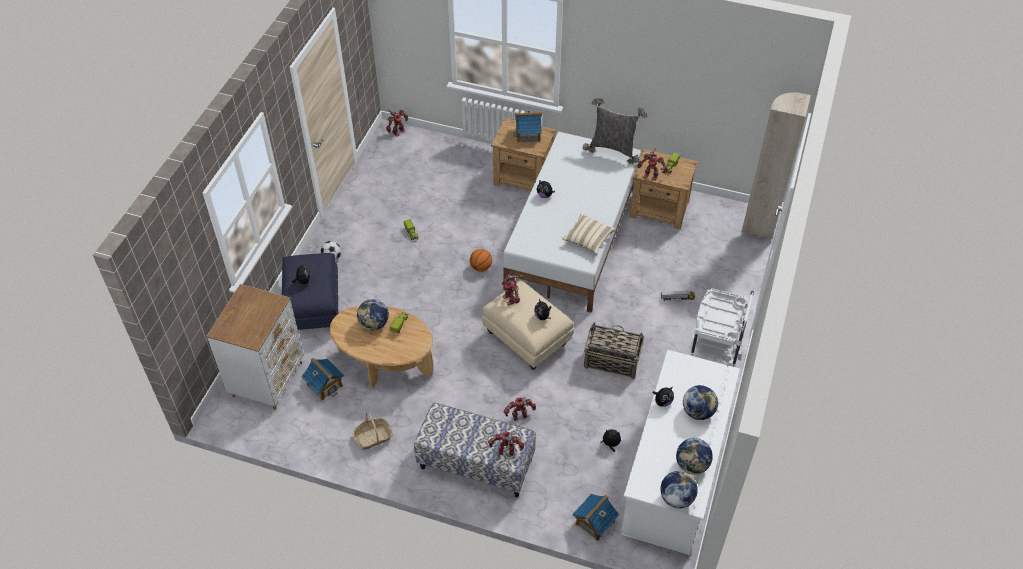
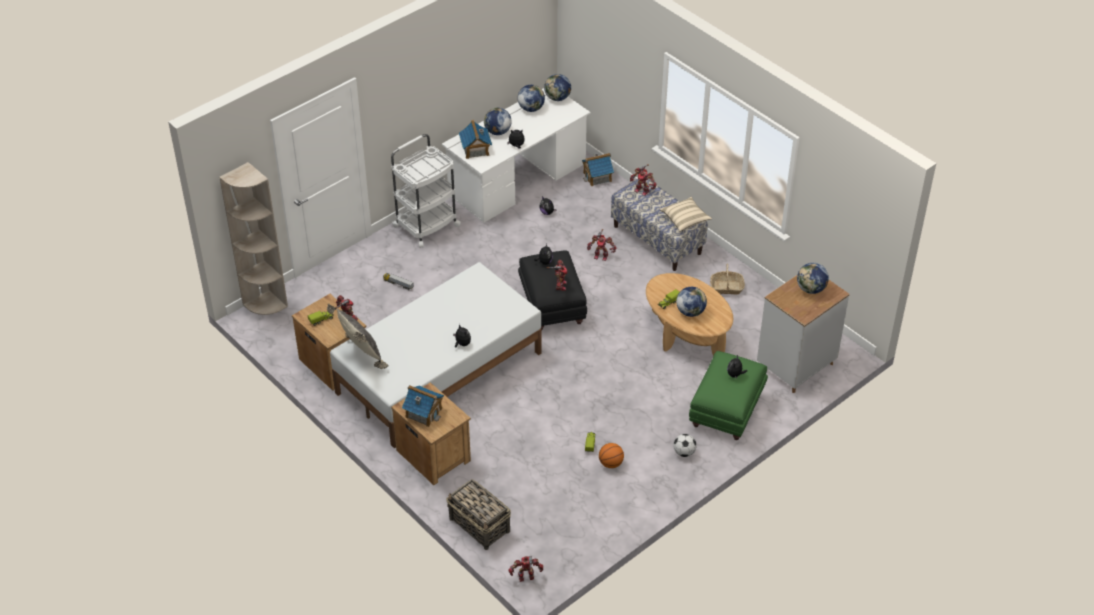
camera: 150 degrees left, 5 degrees down
(247, 324) = (811, 289): none -> globe
(313, 306) = (726, 411): blue ottoman -> green ottoman
(325, 385) = (747, 340): toy house -> toy house (475, 150)
(481, 267) = (546, 381): basketball -> basketball (611, 463)
(527, 339) = (552, 305): beige ottoman -> black ottoman
(588, 239) = (459, 289): beige pillow -> beige pillow (685, 220)
(611, 361) = (497, 262): basket -> basket (480, 525)

